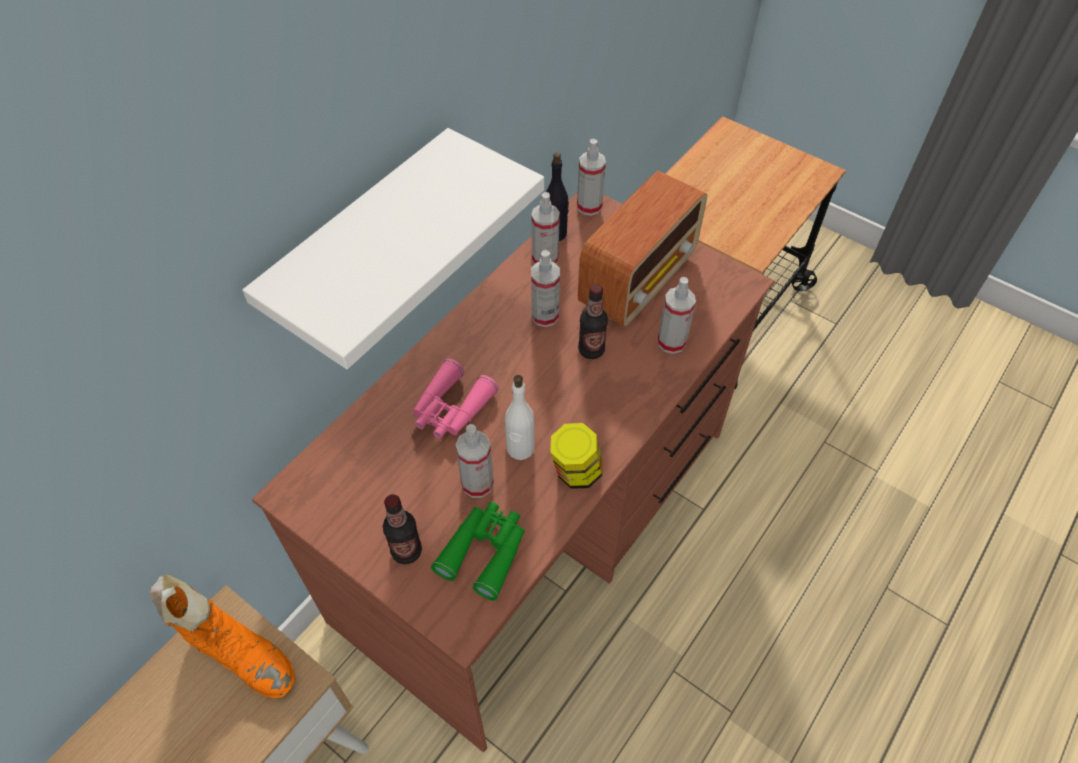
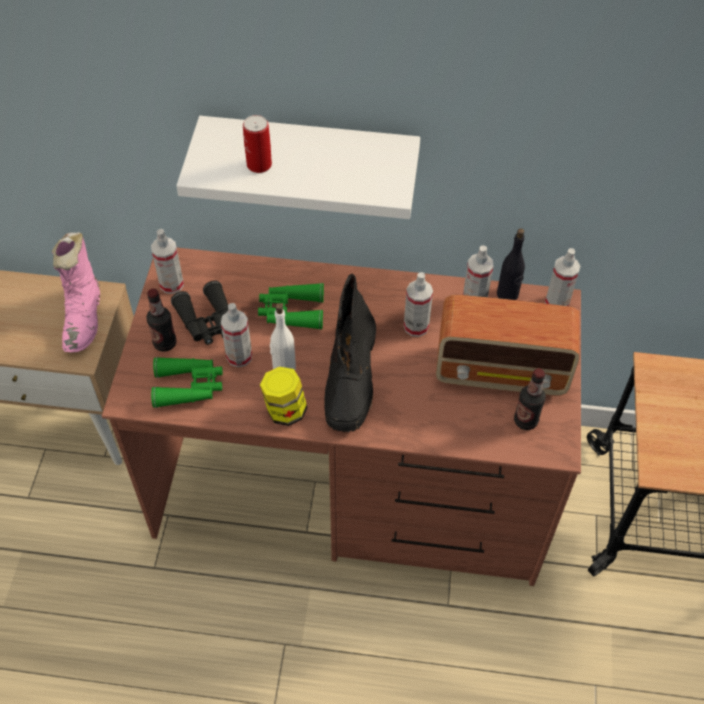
camera: 60 degrees right, 0 degrees up
(242, 654) = (84, 318): orange boot -> pink boot
(377, 267) = (259, 164): none -> can
(407, 494) = (207, 321): none -> black binoculars
(451, 409) = (291, 311): pink binoculars -> green binoculars
(572, 397) = (351, 379): none -> black boot
(591, 350) = (404, 371): bottle -> bottle (525, 421)
(671, 342) = (451, 421): spray bottle -> spray bottle (171, 284)

